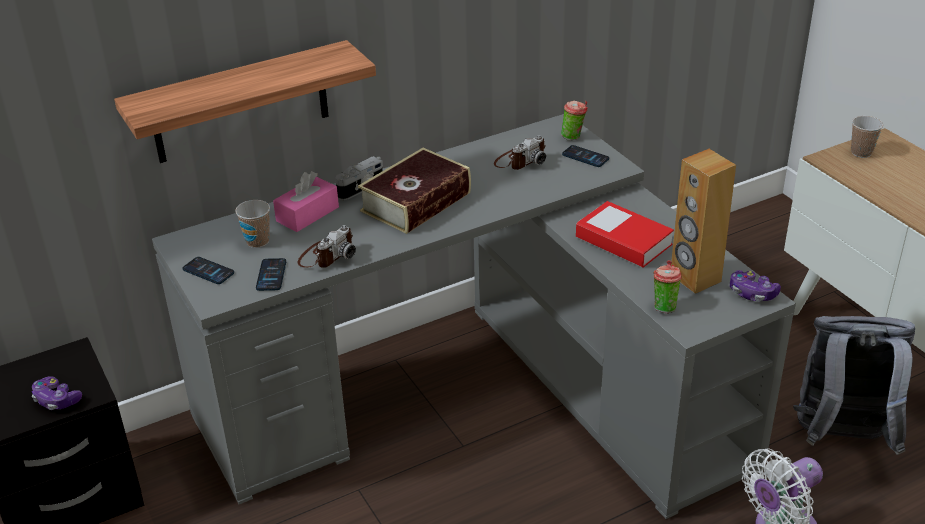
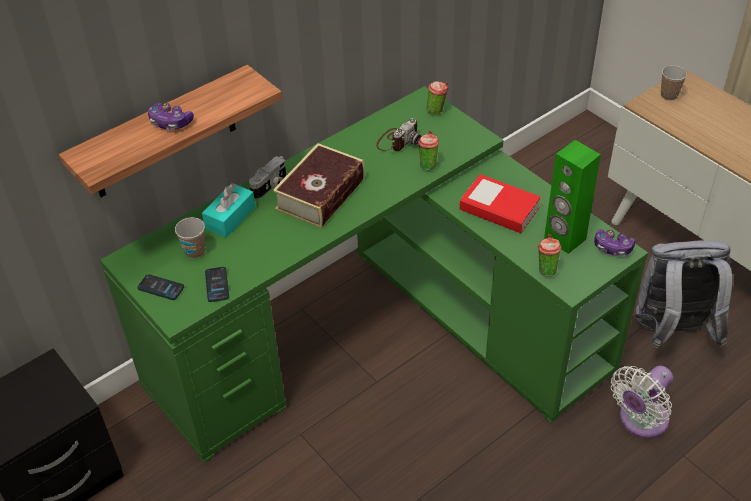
camera: 10 degrees left, 10 degrees up
(56, 400) = (46, 414): game controller -> game controller (170, 123)
(307, 214) = (230, 218): pink tissue box -> turquoise tissue box
(327, 255) = (259, 258): camera -> none
(484, 393) = (382, 330): grey desk -> green desk
(548, 186) = (427, 165): none -> cup
(585, 157) = (451, 131): phone -> none
(694, 278) = (564, 239): brown speaker -> green speaker

